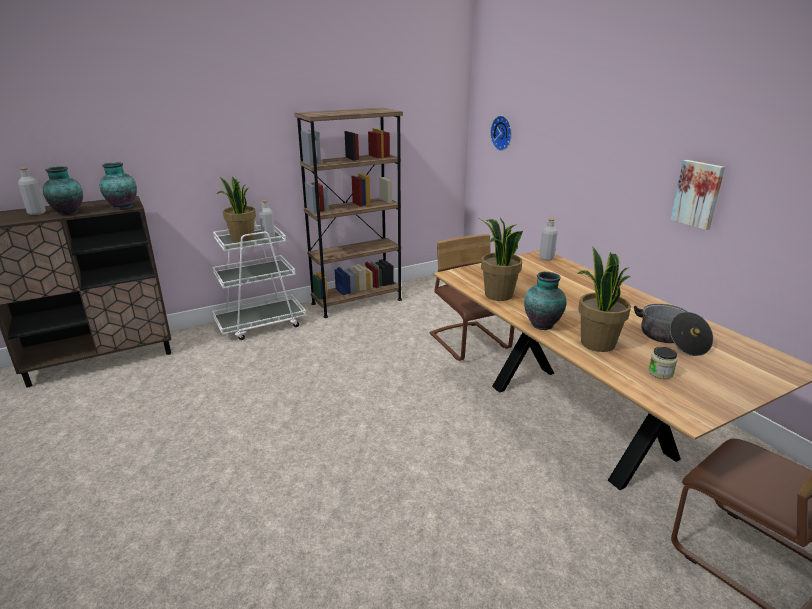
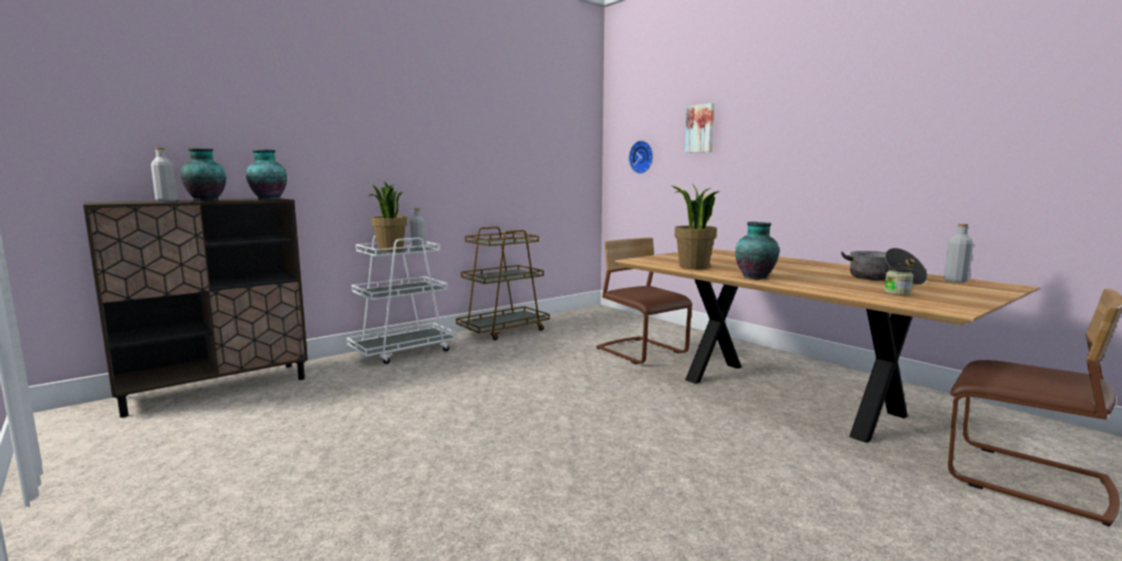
camera: 10 degrees left, 15 degrees down
(357, 301) = (504, 330): brown bookcase -> brown cart
(546, 258) = (716, 251): grey bottle -> grey bottle (955, 281)
(597, 343) = (819, 283): potted plant -> none
(698, 194) = (859, 169): picture -> picture (700, 128)

